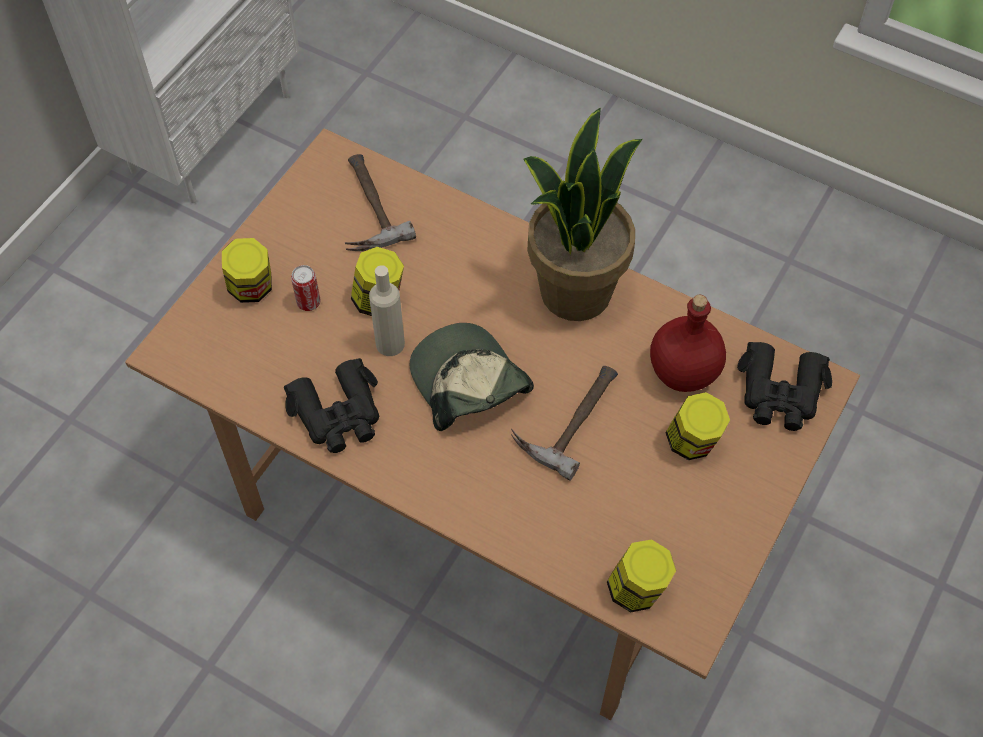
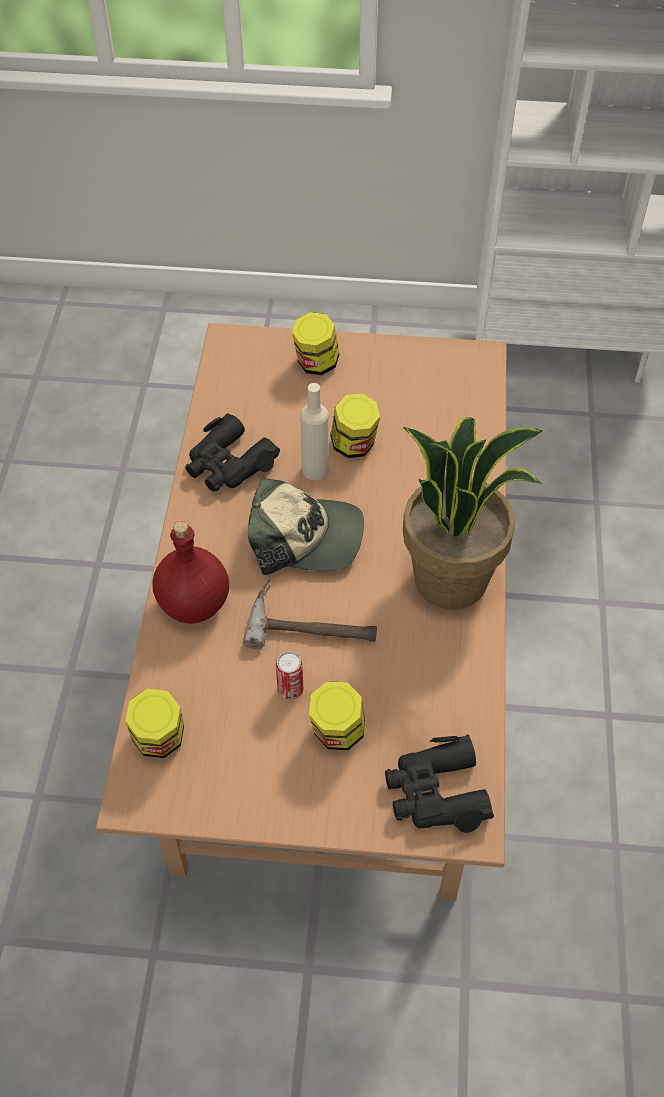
camera: 65 degrees right, 5 degrees down
(308, 302) = (324, 403): can -> can (290, 689)
(364, 207) = (441, 399): hammer -> none
(468, 384) = (305, 537): cap -> cap turned 60 degrees clockwise
(682, 372) = (412, 696): red bottle -> red bottle (193, 603)

